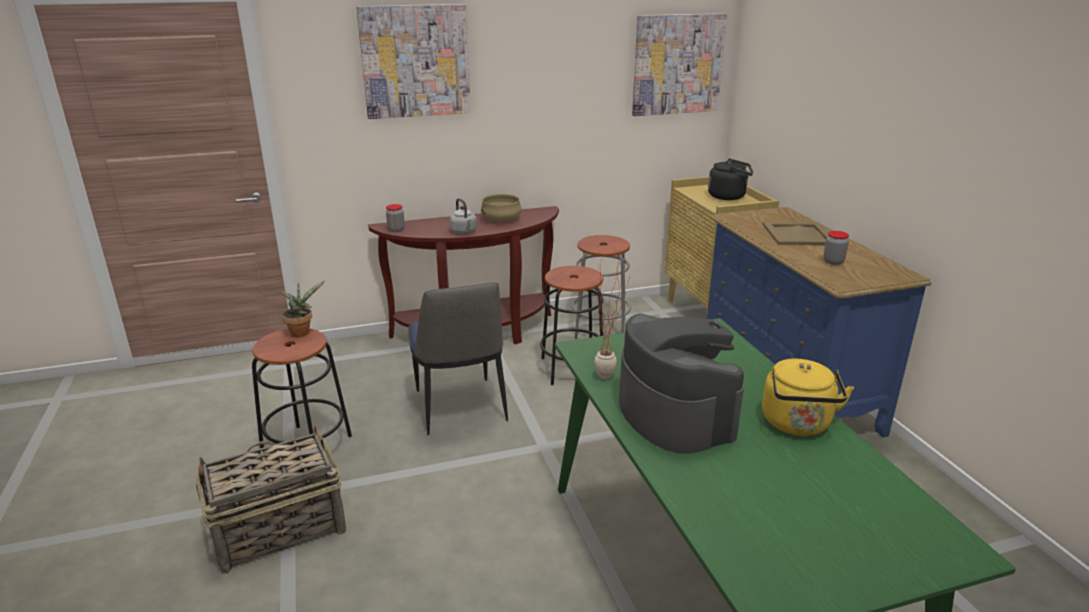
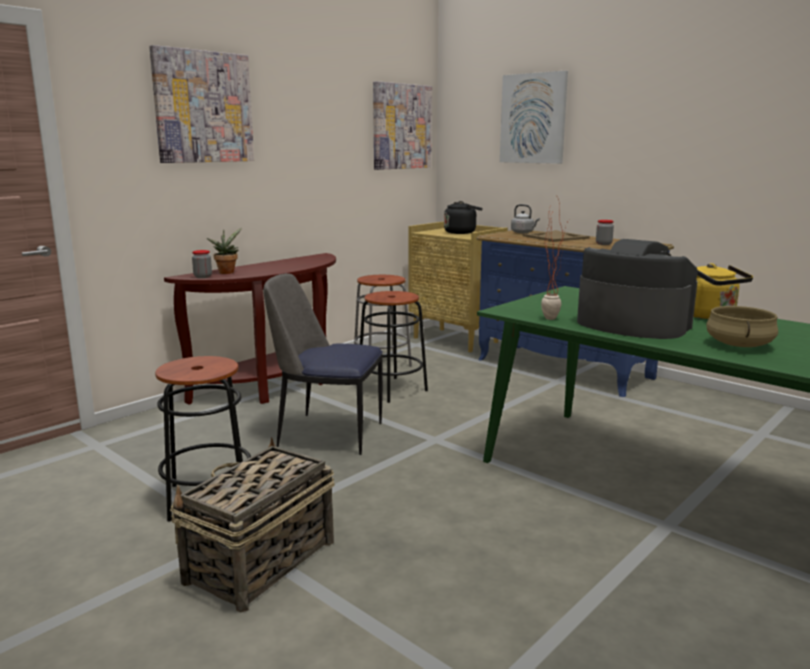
camera: 30 degrees left, 10 degrees down
(302, 332) = (197, 359): potted plant -> potted plant (227, 272)
(460, 407) = (327, 434): chair -> chair turned 150 degrees clockwise
(464, 231) = (273, 271): grey kettle -> grey kettle (523, 232)
(501, 219) = (293, 262): beige cooking pot -> beige cooking pot (738, 344)
(819, 73) = (533, 118): none -> picture

